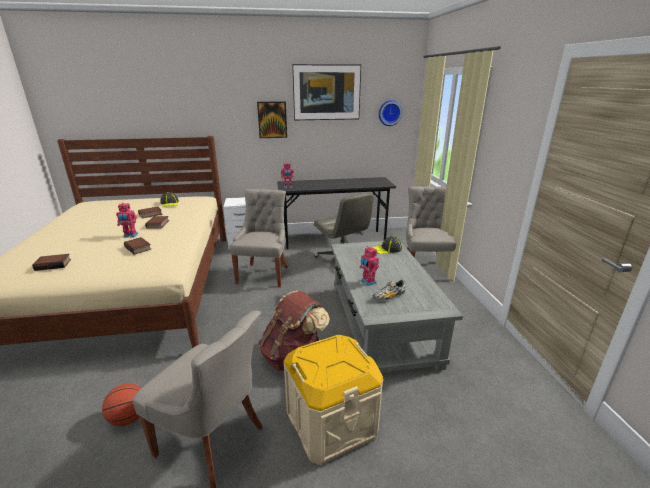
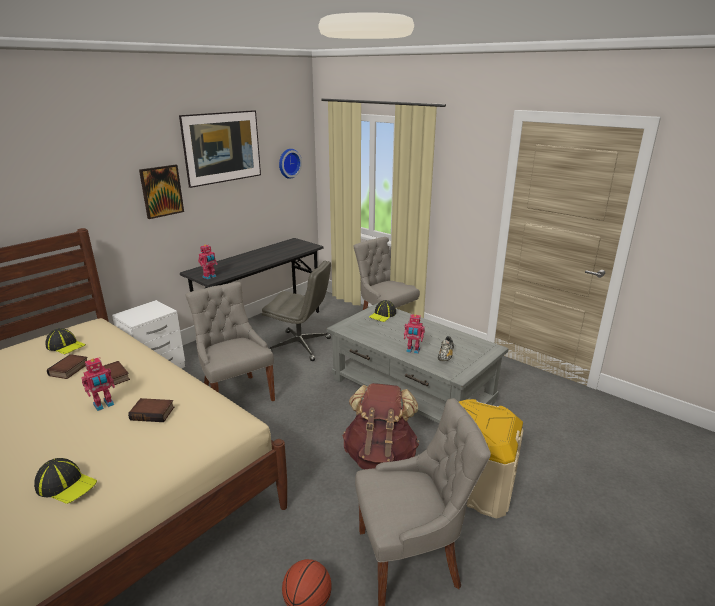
camera: 40 degrees left, 0 degrees up
(54, 264) = (66, 485): book -> cap

